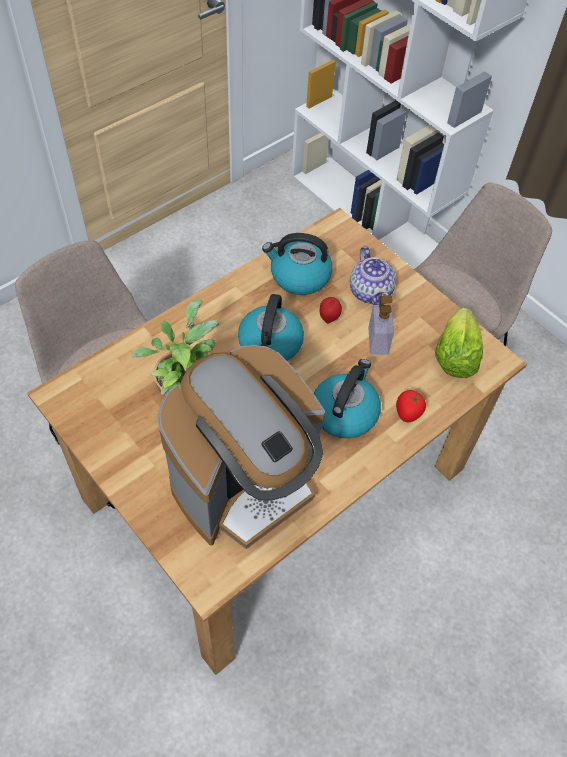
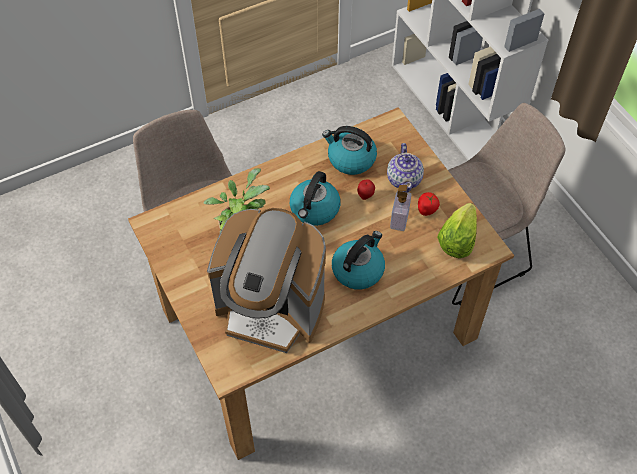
camera: 15 degrees right, 0 degrees up
(246, 483) = (271, 309): coffee machine -> coffee machine turned 45 degrees clockwise
(408, 413) = (407, 278): tomato -> tomato (427, 209)

